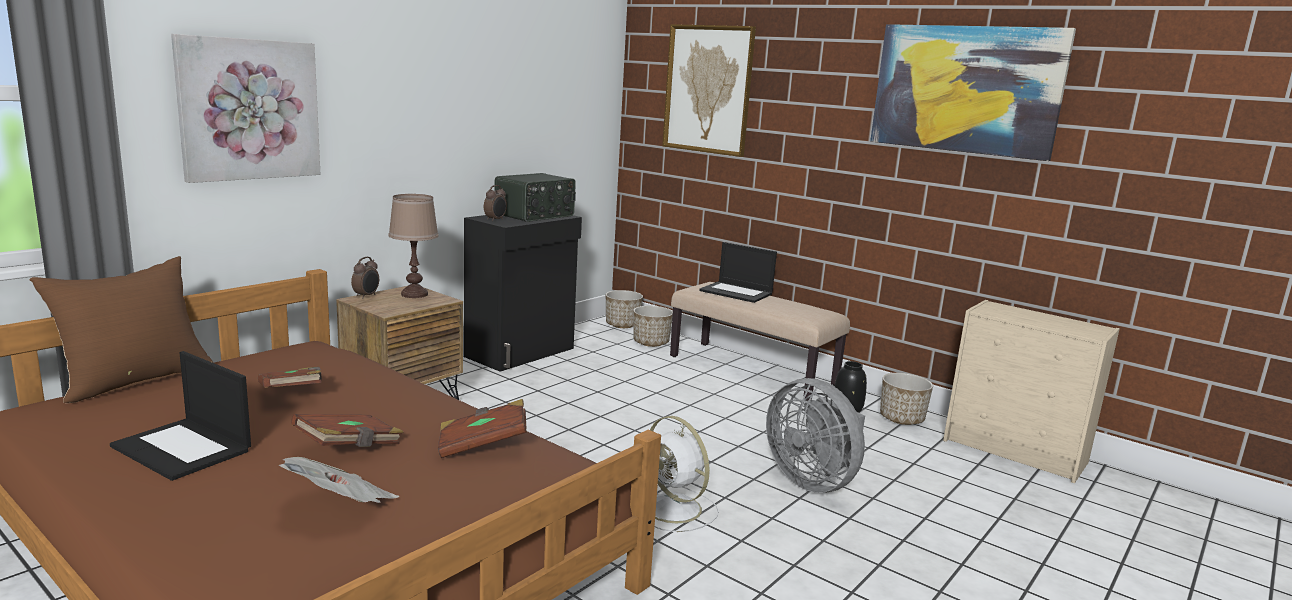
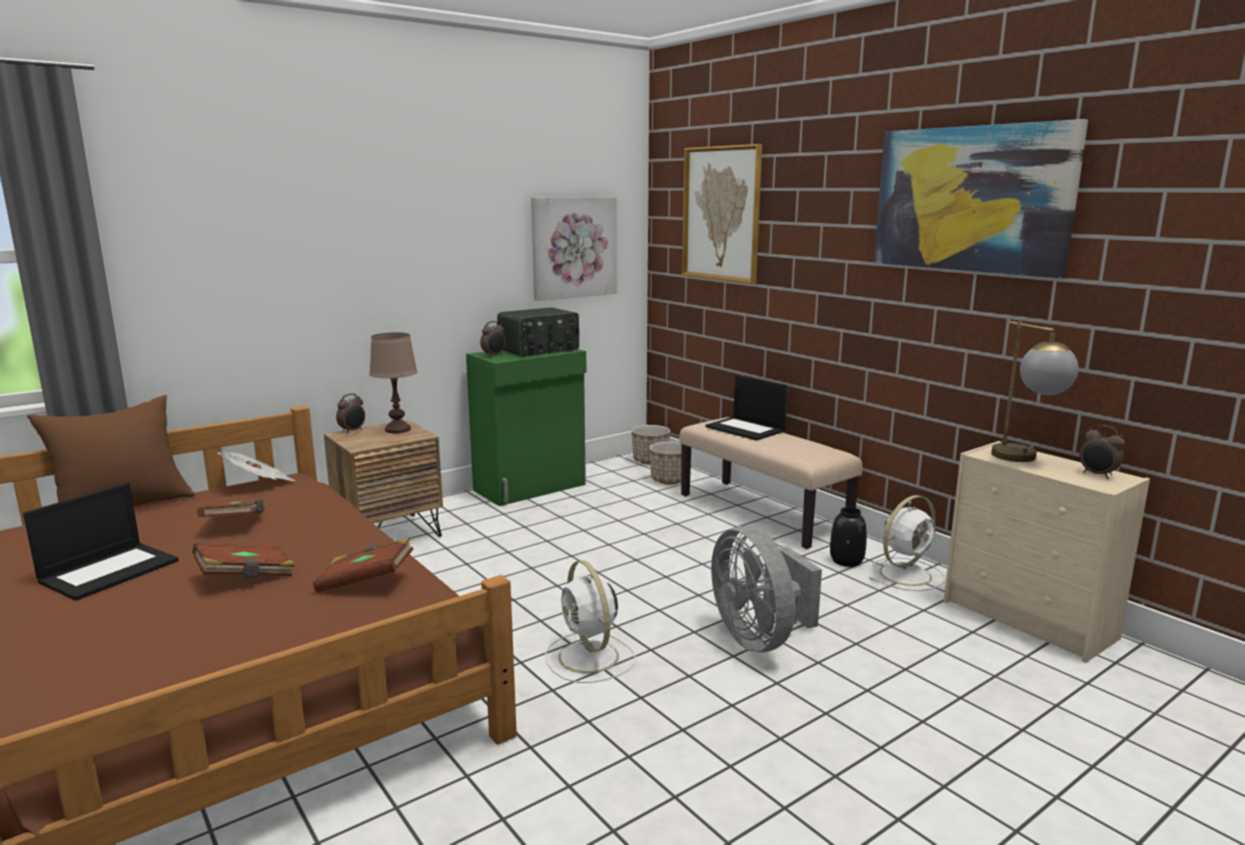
camera: 15 degrees right, 0 degrees up
(184, 448) = (110, 570): laptop -> laptop turned 105 degrees counterclockwise
(249, 109) = (236, 259): picture -> picture (573, 247)
(342, 506) = (196, 633): newspaper -> newspaper (260, 483)
(522, 353) = (531, 487): black cabinet -> green cabinet
(901, 419) = (906, 574): planter -> white fan
(1019, 315) = (1026, 460): none -> table lamp
(1081, 326) = (1097, 475): none -> alarm clock

